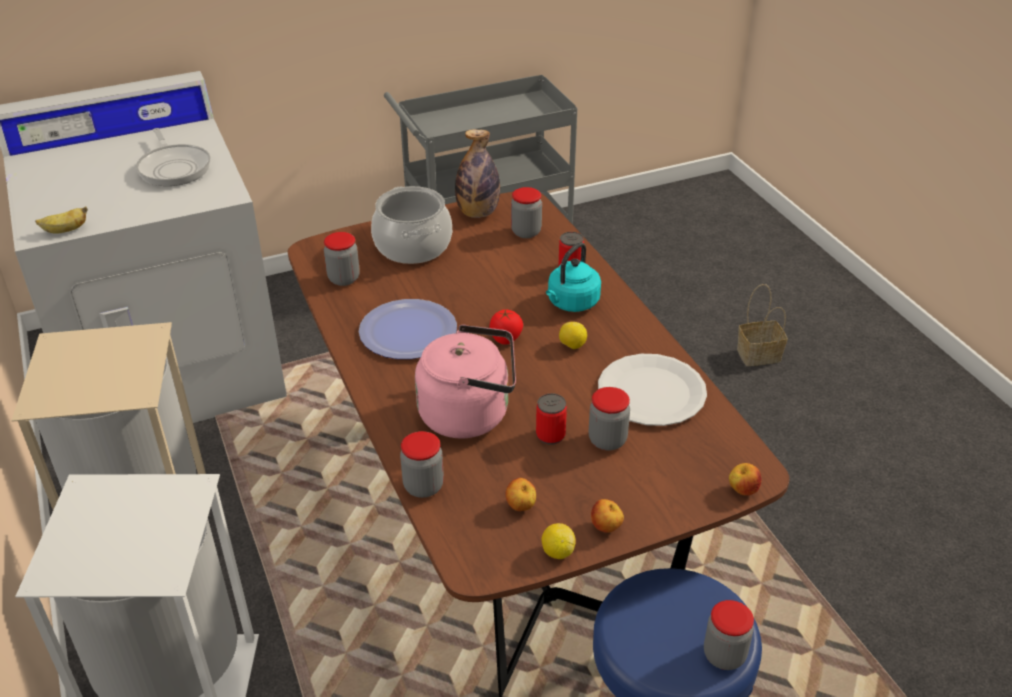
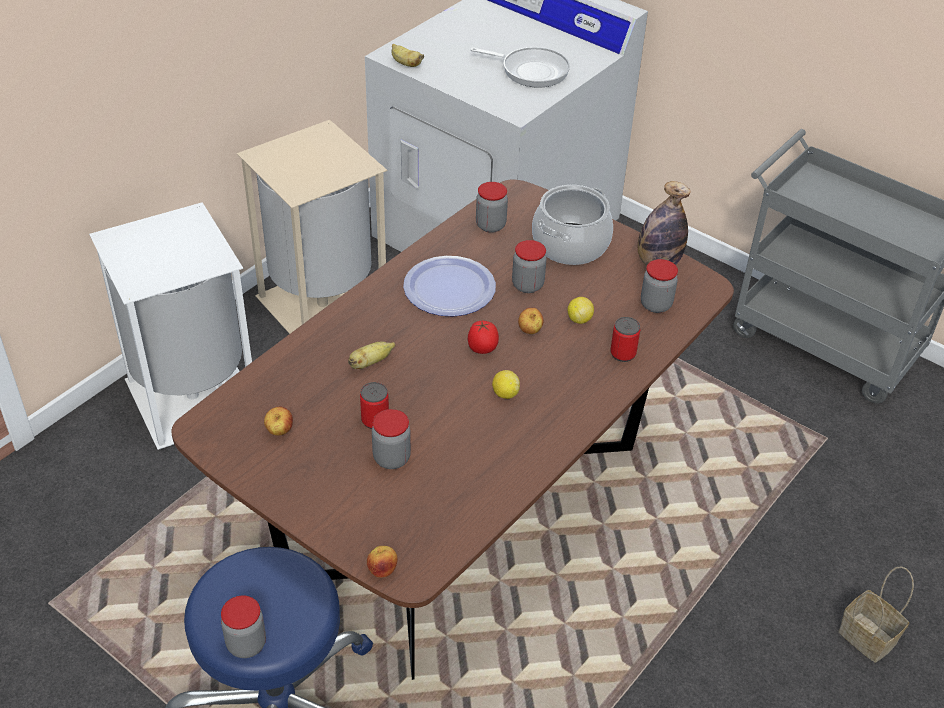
camera: 60 degrees right, 5 degrees up
(174, 168) = (531, 71): frying pan -> frying pan turned 105 degrees counterclockwise
(423, 486) = (270, 368): jar -> jar (527, 285)
(470, 414) = (370, 363): pink kettle -> banana
(557, 552) = (241, 470): lemon -> lemon (579, 319)
(571, 303) = (568, 372): turquoise kettle -> none
(606, 527) = (284, 491): apple -> apple (530, 331)
(651, 392) = (476, 468): white plate -> none

